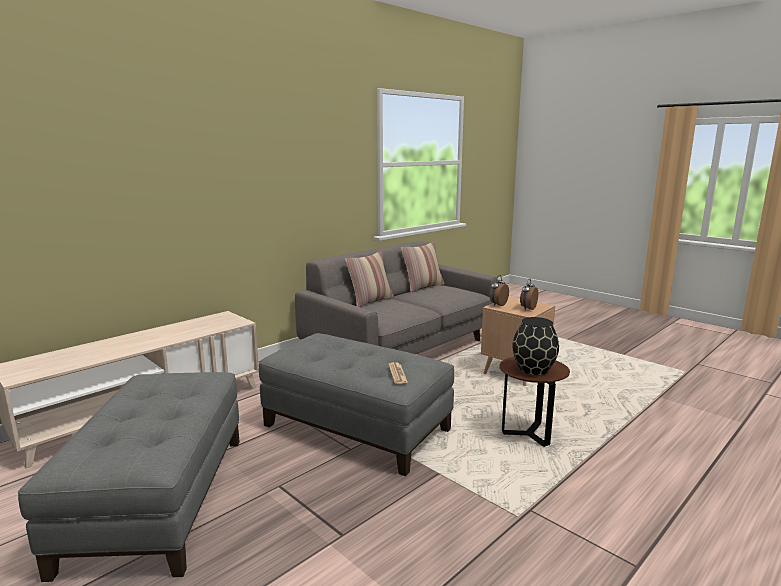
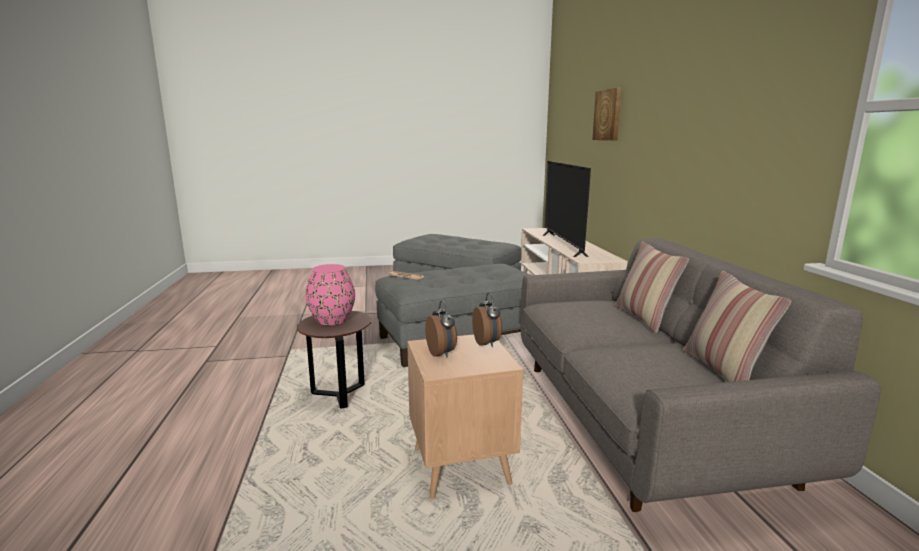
camera: 125 degrees right, 0 degrees up
(119, 165) = (608, 115): none -> picture
(159, 340) = (563, 245): none -> television
(534, 369) = (331, 320): black vase -> pink vase

